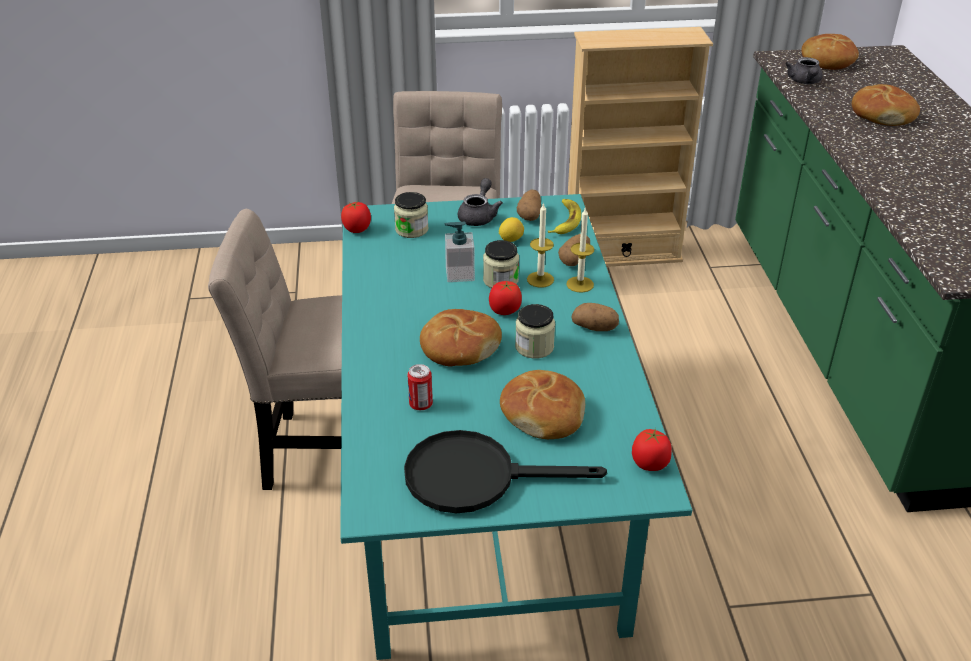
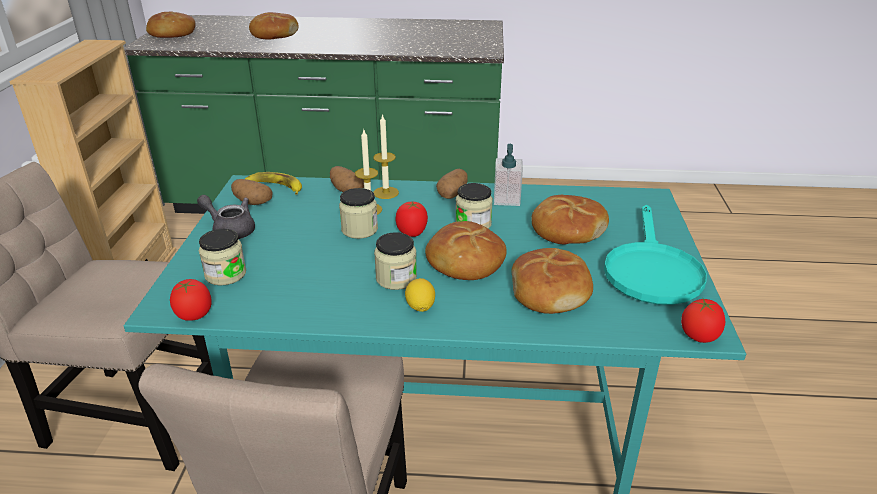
camera: 80 degrees left, 5 degrees down
(421, 404) = (550, 291): can -> bread
(423, 312) = (396, 278): none -> jar
(459, 274) = (336, 251): soap dispenser -> soap dispenser (506, 199)
(476, 477) = (650, 270): black frying pan -> turquoise frying pan
(511, 239) = (290, 217): lemon -> lemon (420, 307)
(650, 464) = (625, 195): tomato -> tomato (699, 336)
(804, 82) = (197, 44): grey teapot -> none

